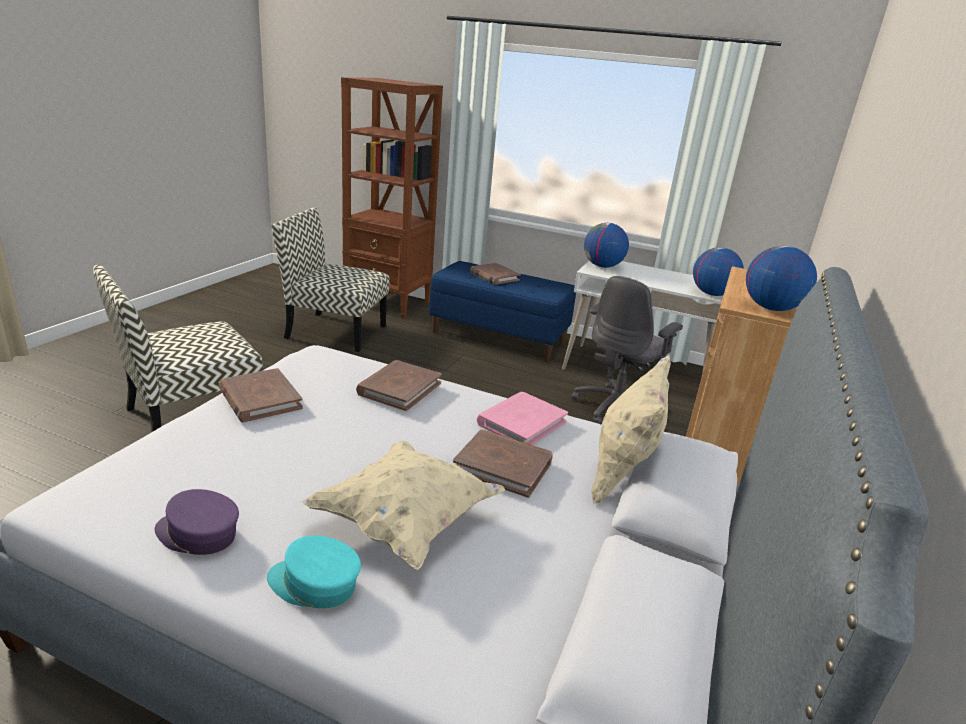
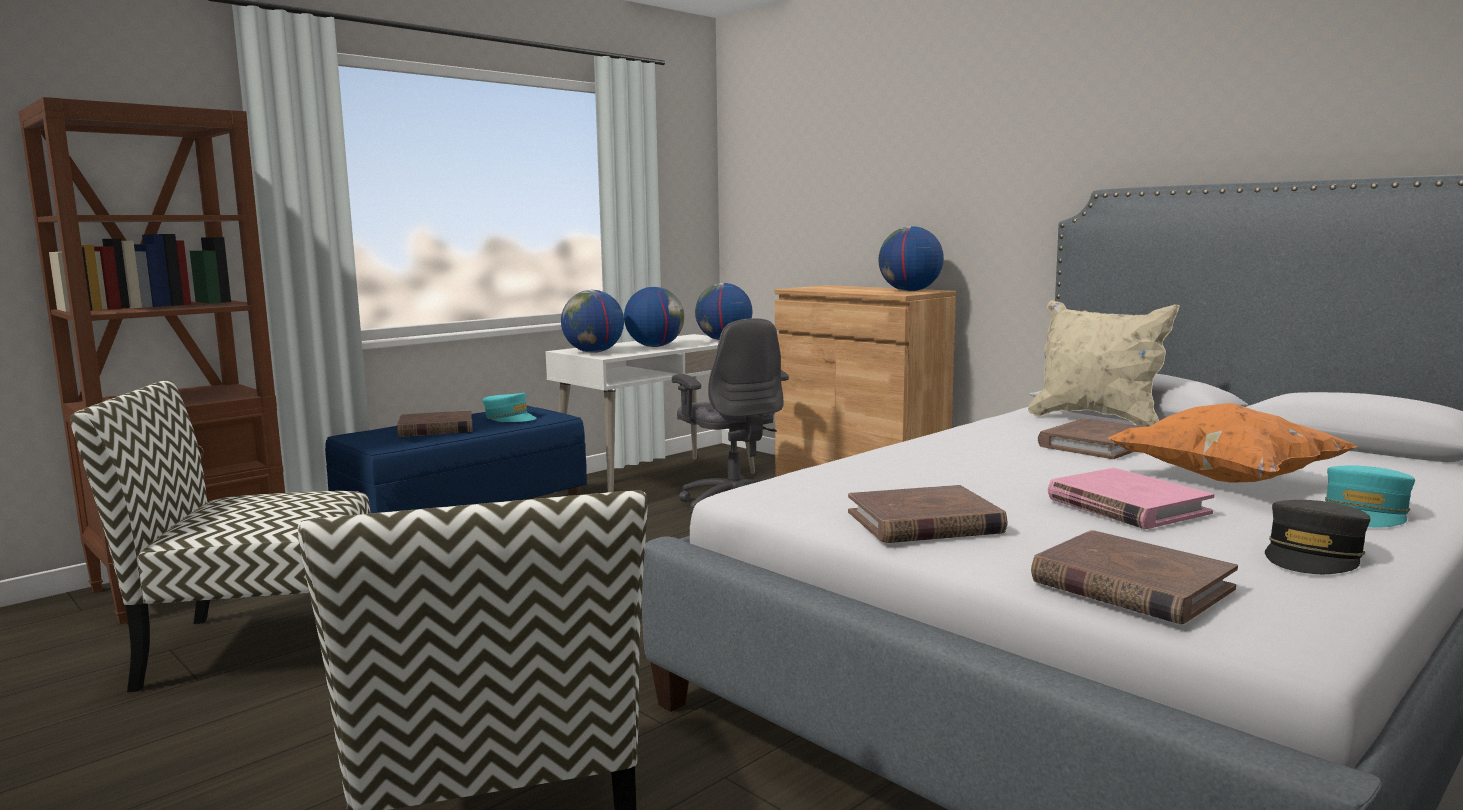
camera: 65 degrees left, 15 degrees down
(198, 534) = (1313, 556): purple cap -> grey cap
(334, 331) = (256, 646): chair -> chair turned 45 degrees clockwise
(399, 388) = (907, 459): brown book -> brown book (1130, 585)
(406, 522) = (1224, 480): beige pillow -> orange pillow
(521, 423) = (995, 433): pink book -> pink book (1126, 505)
(535, 287) = (509, 418): none -> turquoise cap
(649, 278) = (654, 346): none -> globe

